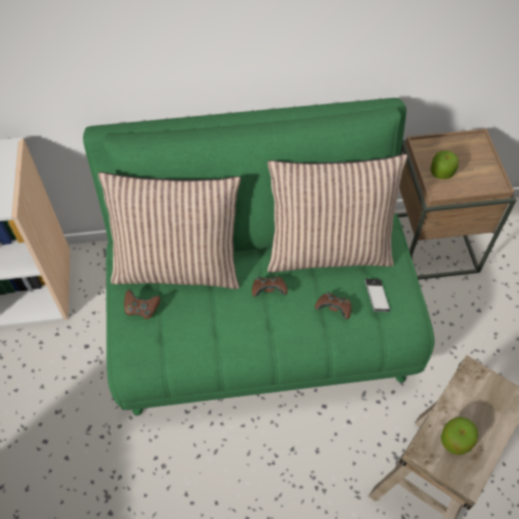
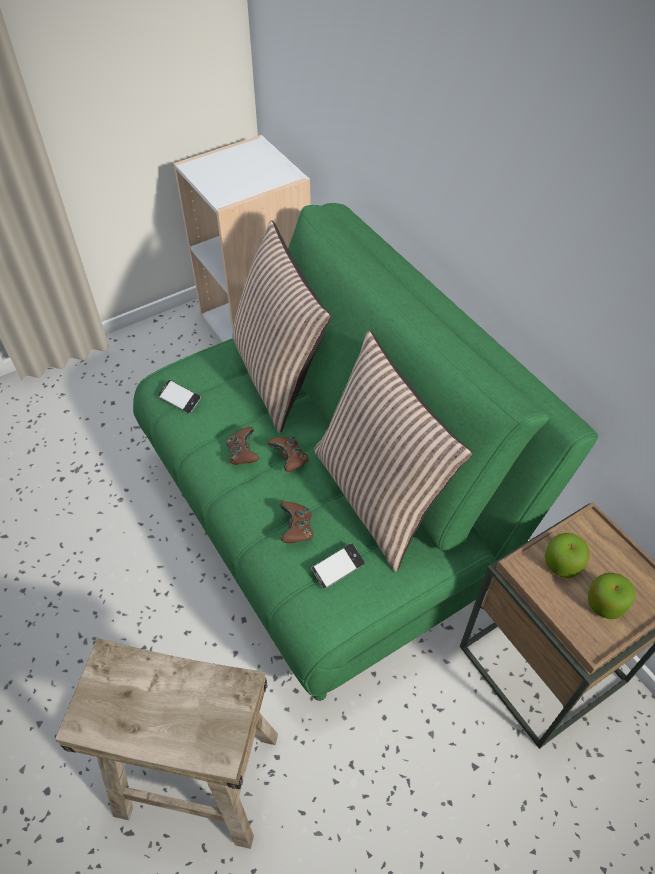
camera: 65 degrees right, 5 degrees down
(141, 309) = (214, 367): brown game controller -> brown game controller (243, 454)
(162, 346) = (180, 399): none -> phone
(455, 441) = (134, 693): apple -> apple (605, 604)

